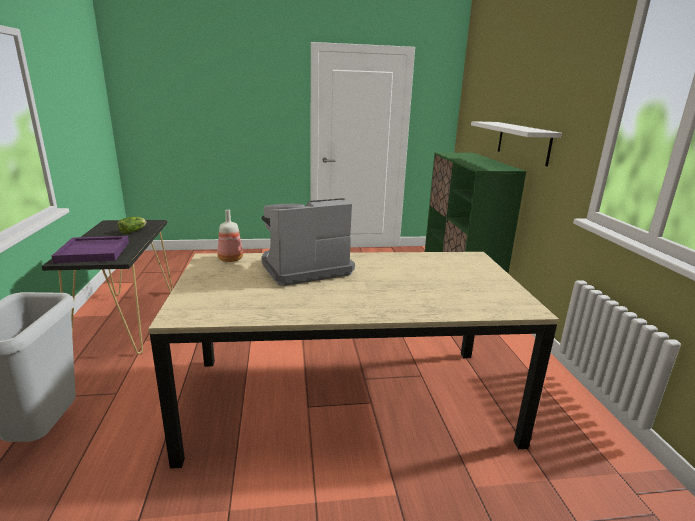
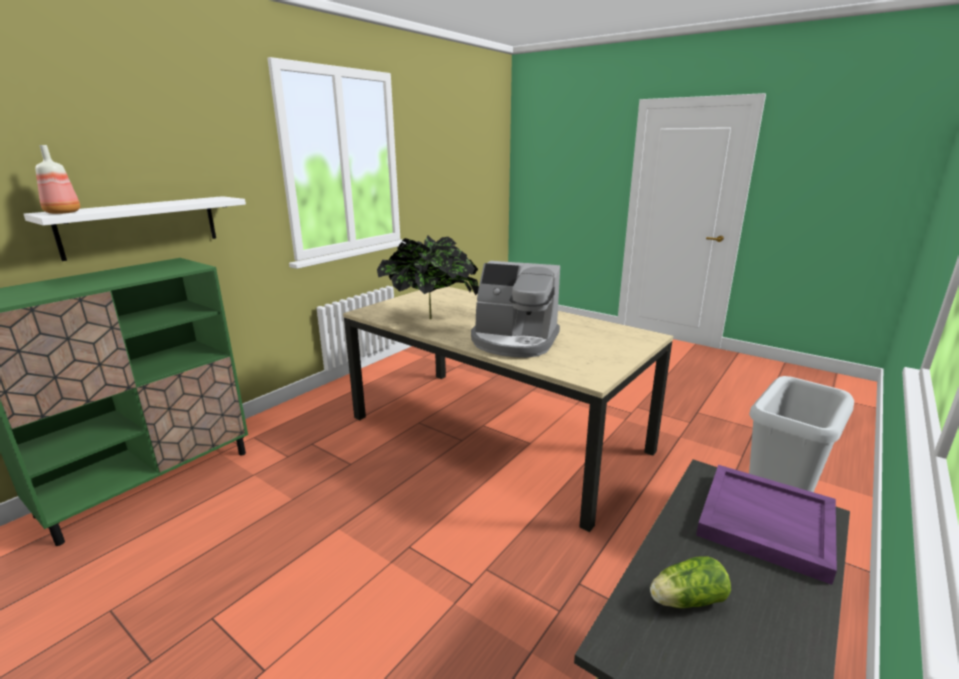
camera: 135 degrees left, 0 degrees up
(230, 259) = (570, 370): bottle -> bottle (64, 212)
(415, 268) = (430, 318): none -> potted plant

